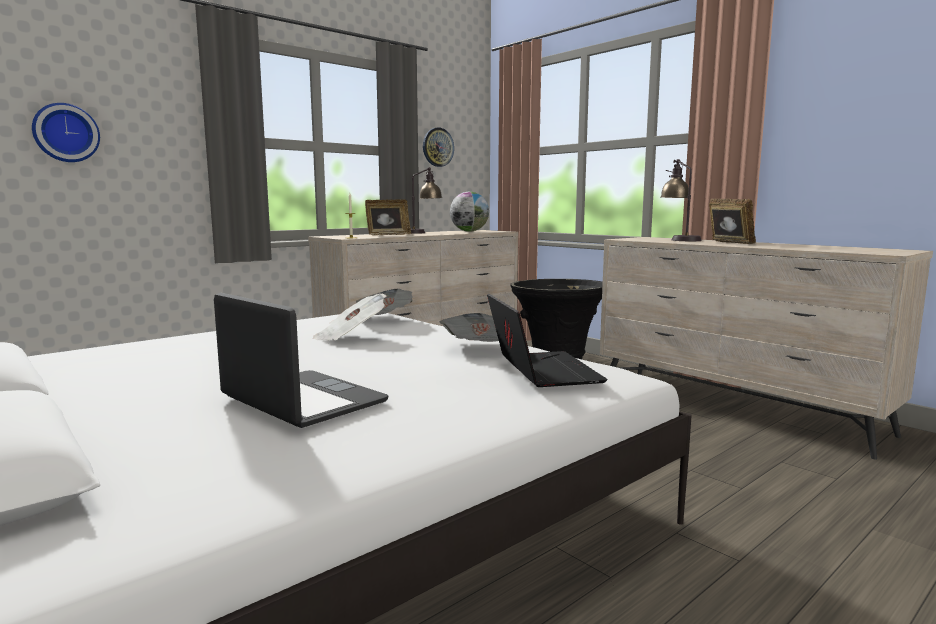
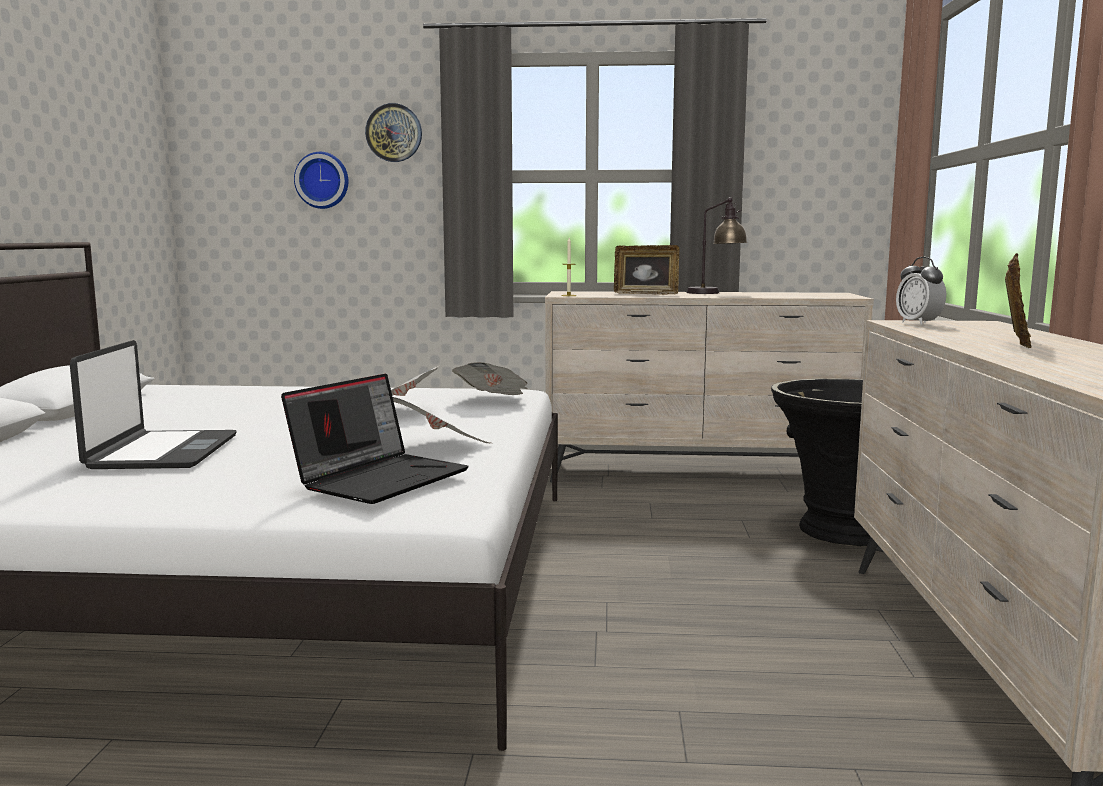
camera: 45 degrees right, 0 degrees up
(437, 147) = (791, 164): wall clock -> wall clock (394, 133)
(469, 231) = (798, 294): globe -> none
(635, 239) = (918, 323): none -> alarm clock
(679, 239) = (990, 330): table lamp -> none

